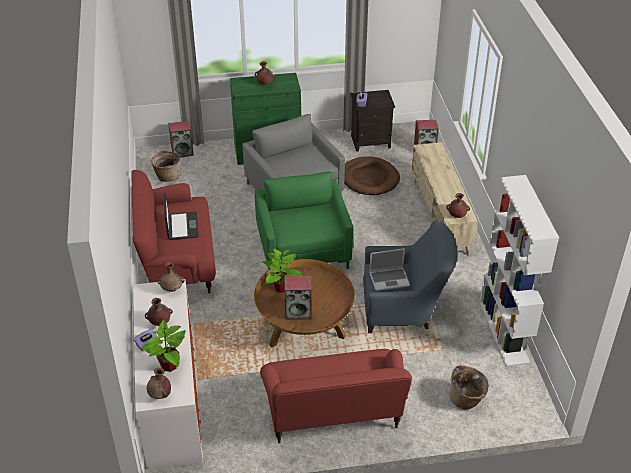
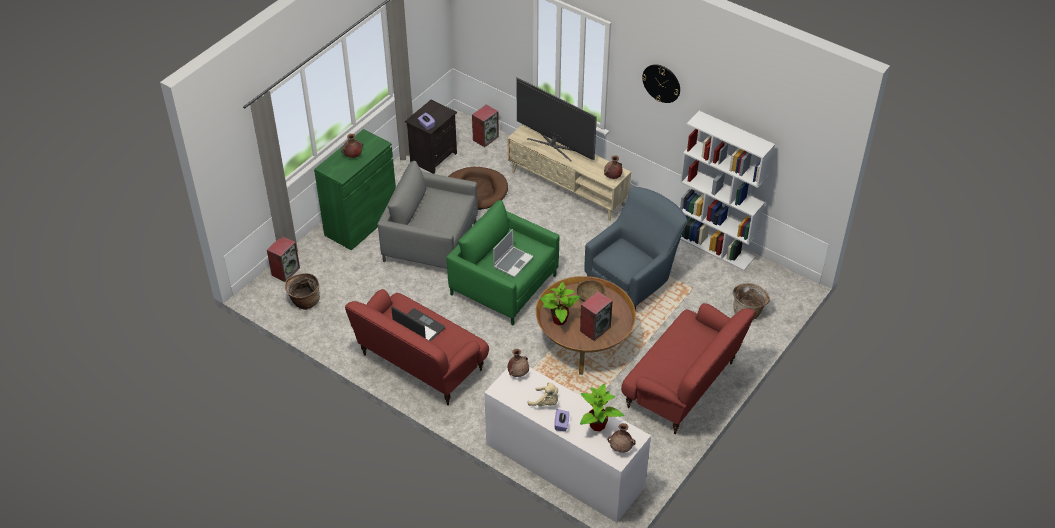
camera: 45 degrees left, 5 degrees up
(159, 322) = (546, 402): brown vase -> beige plush toy
(328, 286) = (589, 295): none -> brown bowl
(389, 279) = (628, 258): laptop -> laptop (513, 262)
(441, 169) = (554, 145): none -> television
(515, 135) = (661, 83): none -> wall clock

